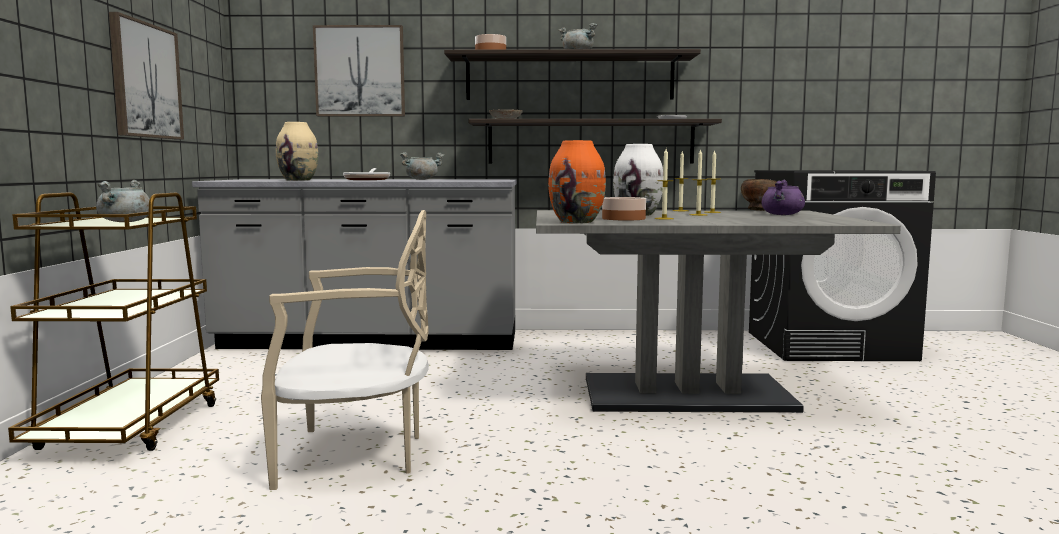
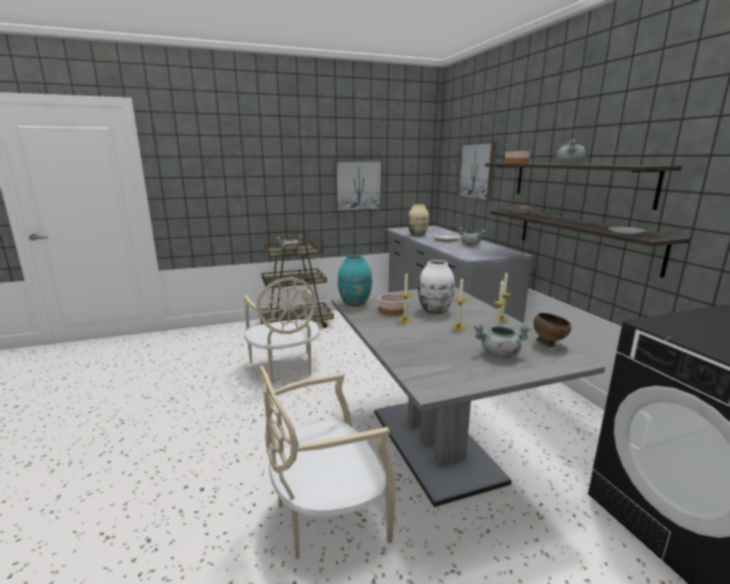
camera: 70 degrees right, 10 degrees up
(577, 222) = (355, 303): orange vase -> turquoise vase
(782, 215) = (499, 354): purple cooking pot -> grey cooking pot
(821, 463) = (327, 516): none -> beige chair

